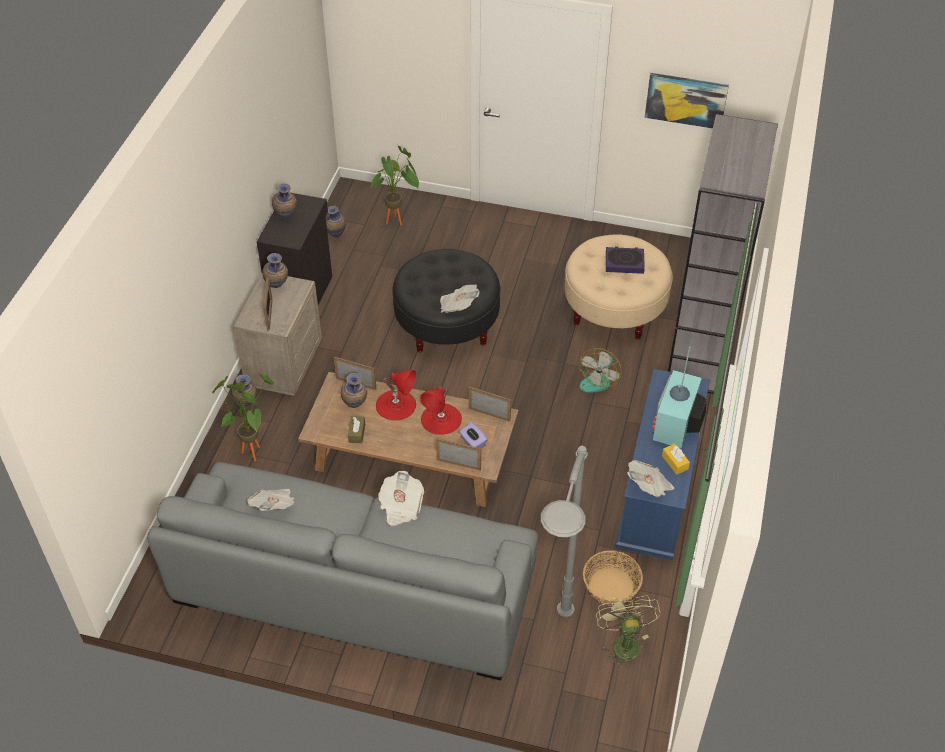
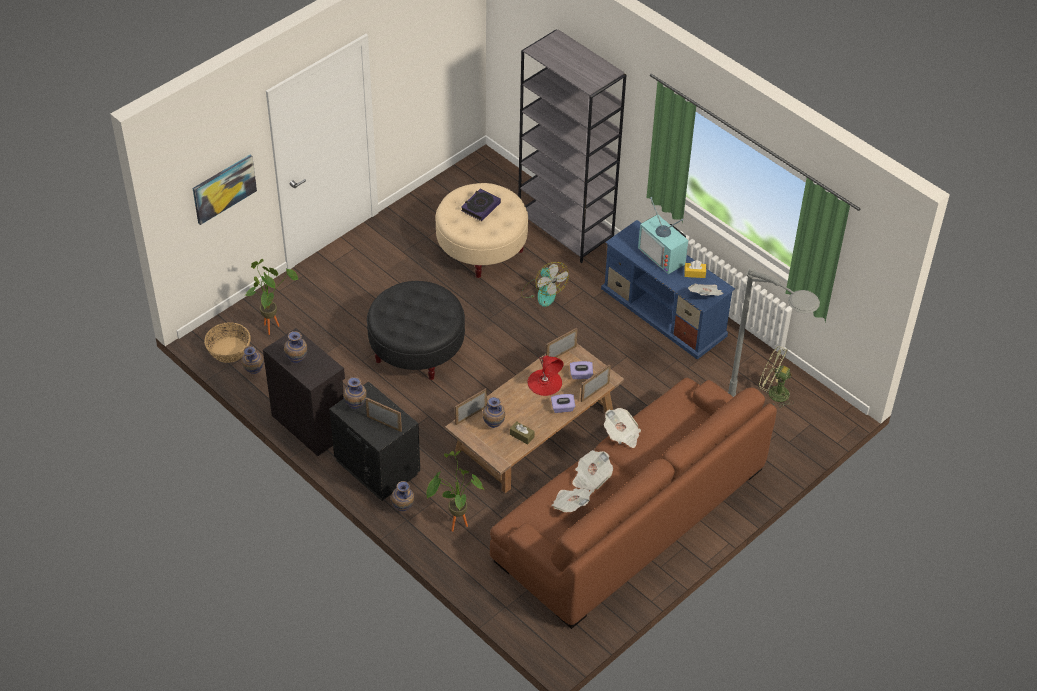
camera: 60 degrees left, 0 degrees up
(283, 363) = (376, 467): beige nightstand -> black nightstand
(354, 585) = (630, 514): grey sofa -> brown sofa
(396, 404) = (511, 401): red table lamp -> none
(416, 448) = (562, 408): none -> purple tissue box
(458, 306) = (448, 317): newspaper -> newspaper (591, 478)
(611, 586) = (726, 377): basket -> basket (228, 349)
(686, 100) = (425, 67): picture -> picture (224, 188)

